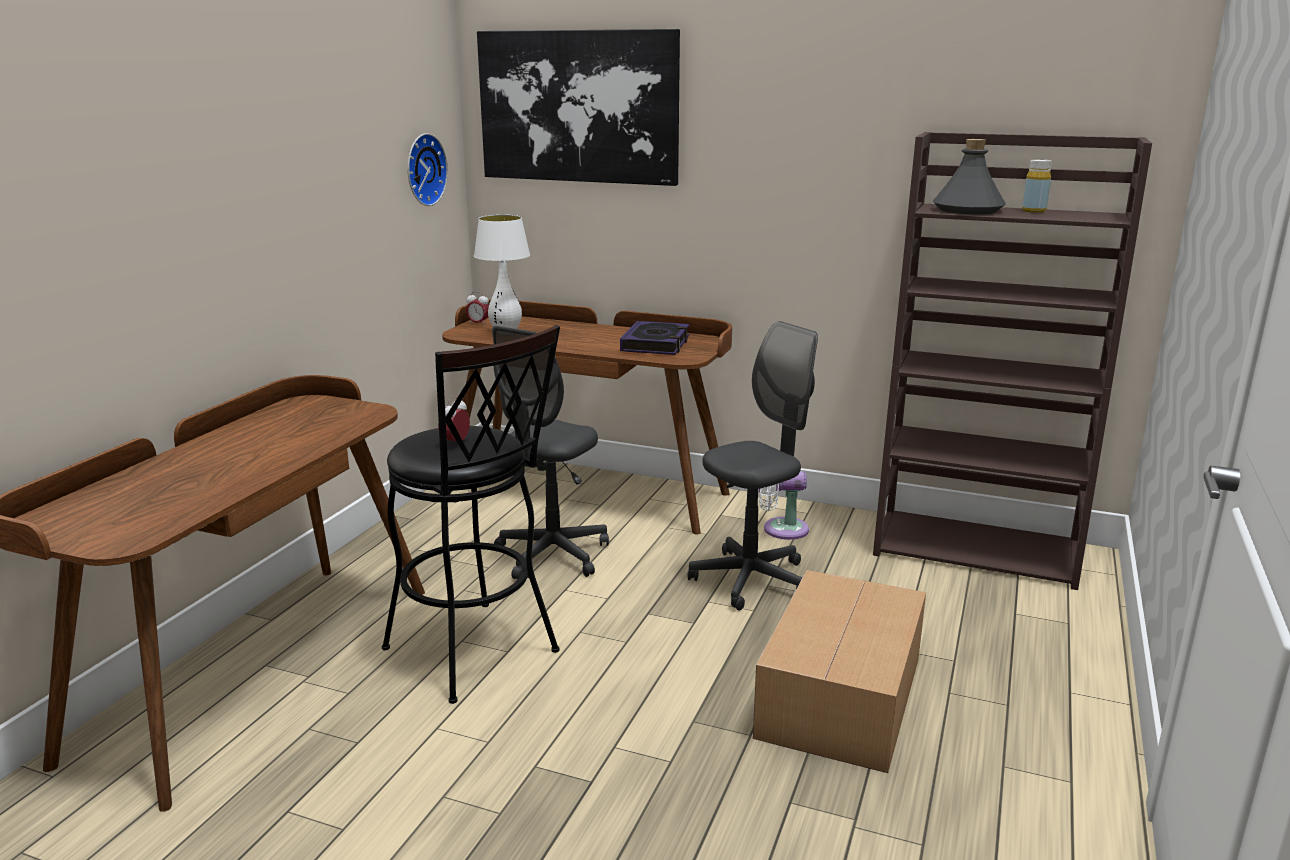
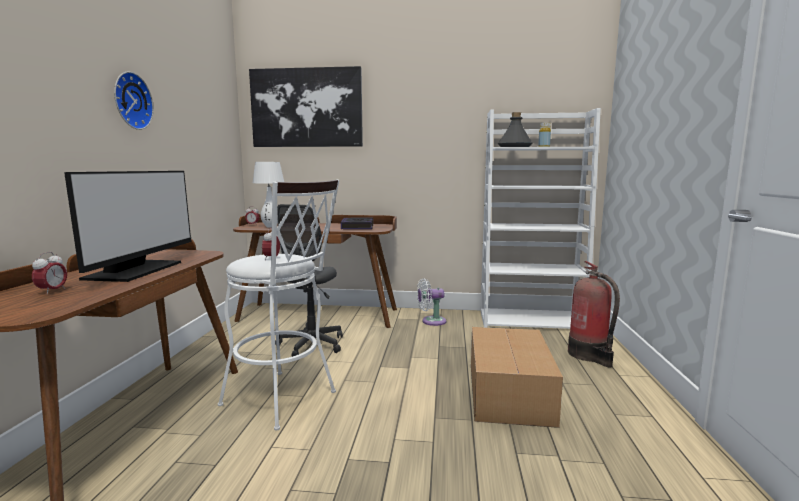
camera: 15 degrees left, 10 degrees down
(150, 492) = (52, 291): none -> alarm clock
(262, 452) = (136, 270): none -> monitor
(422, 169) = (220, 137): wall clock -> wall clock (130, 101)
(478, 656) = (285, 401): black stool -> white stool
(751, 580) = (429, 345): grey office chair -> none
(978, 549) = (531, 320): brown bookcase -> white bookcase
(1041, 643) = (589, 355): none -> fire extinguisher

